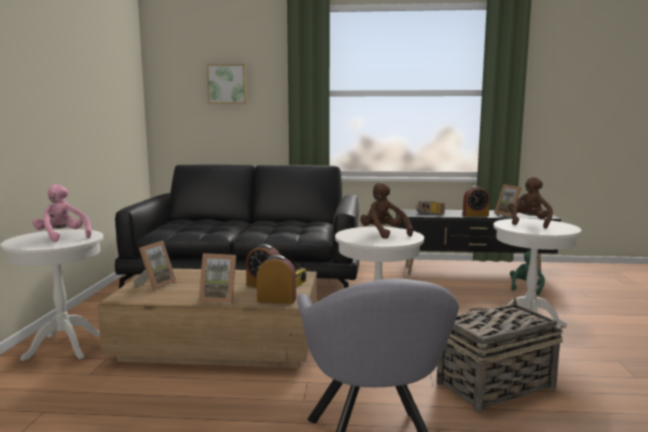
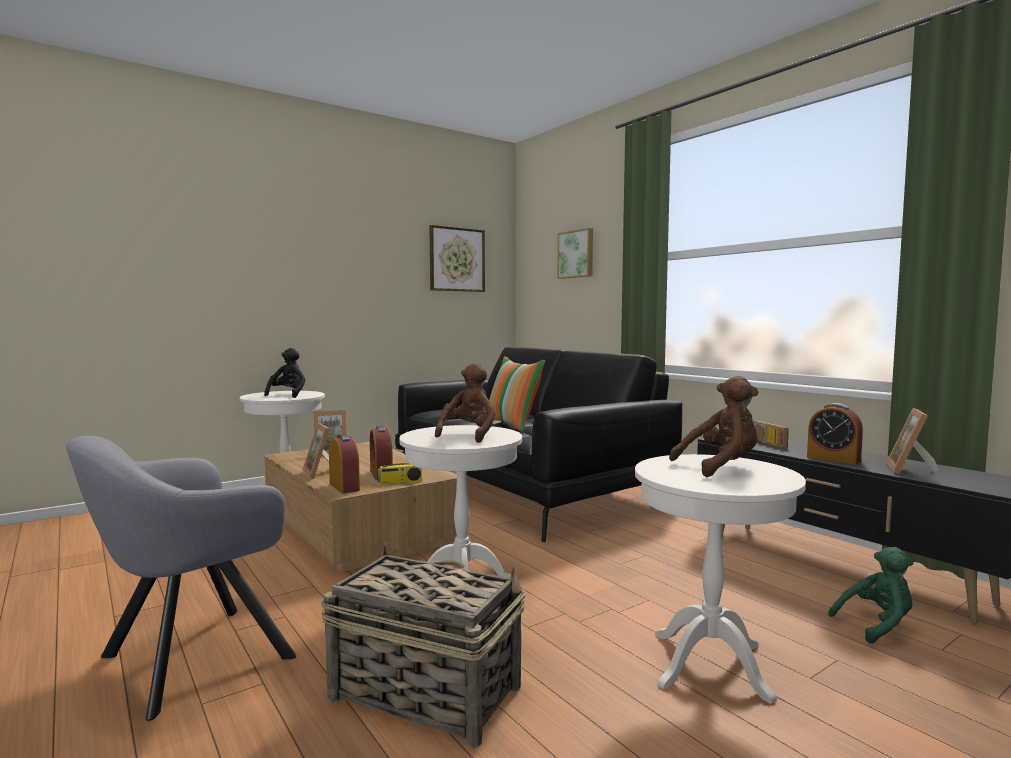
camera: 50 degrees right, 5 degrees down
(62, 237) = (288, 395): pink plush toy -> black plush toy
(114, 81) = (457, 259): none -> picture
(266, 229) = (512, 425): none -> pillow

